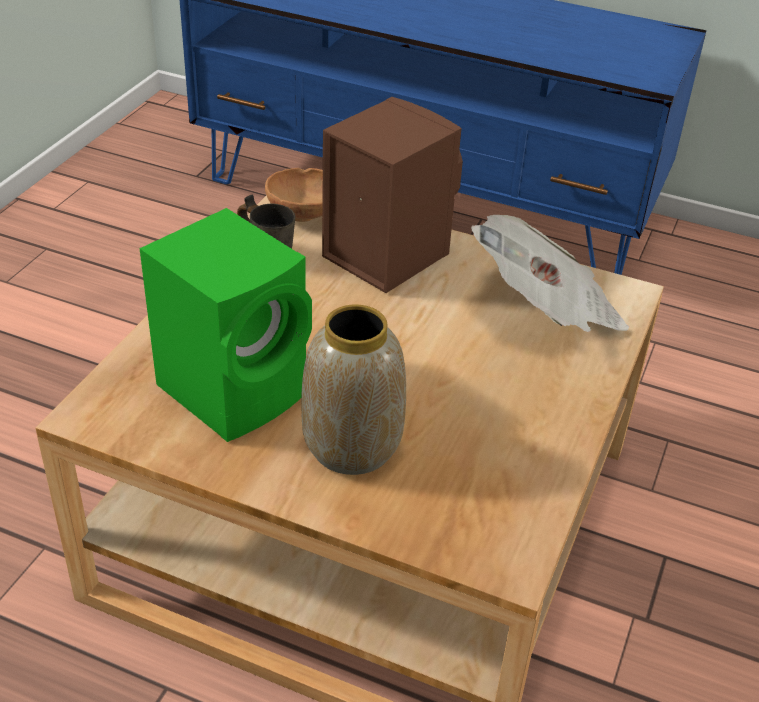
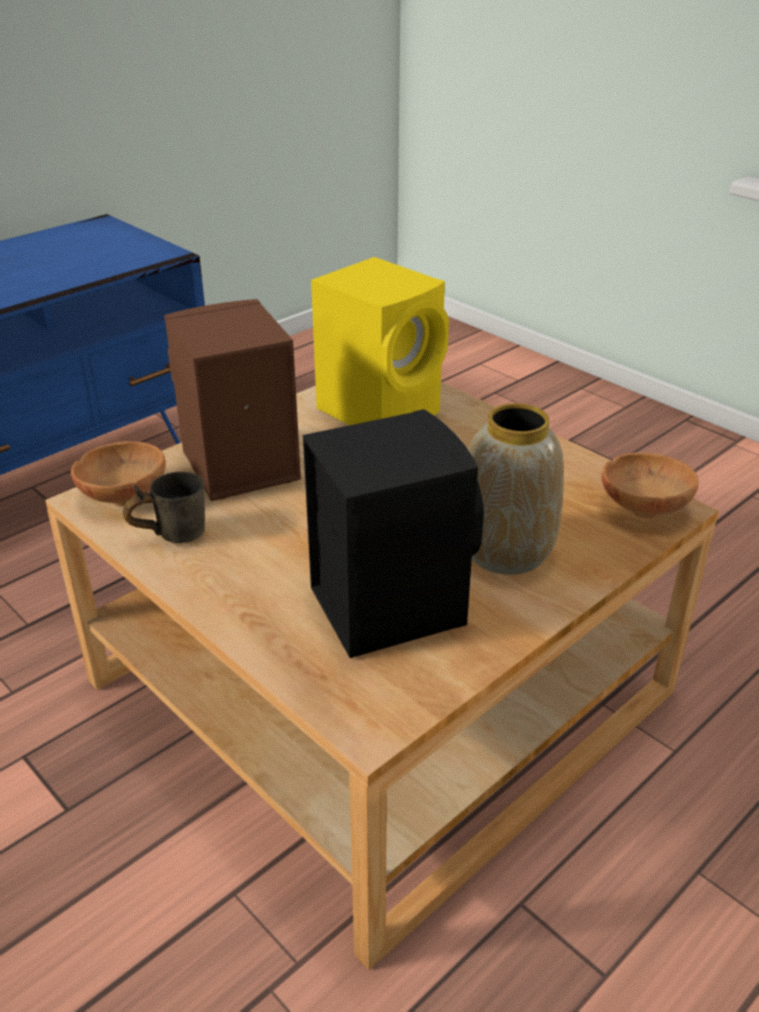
camera: 65 degrees left, 5 degrees down
(236, 389) = (387, 603): green speaker -> black speaker
(498, 540) = (643, 506): none -> brown bowl
(546, 311) = (382, 410): newspaper -> yellow speaker

